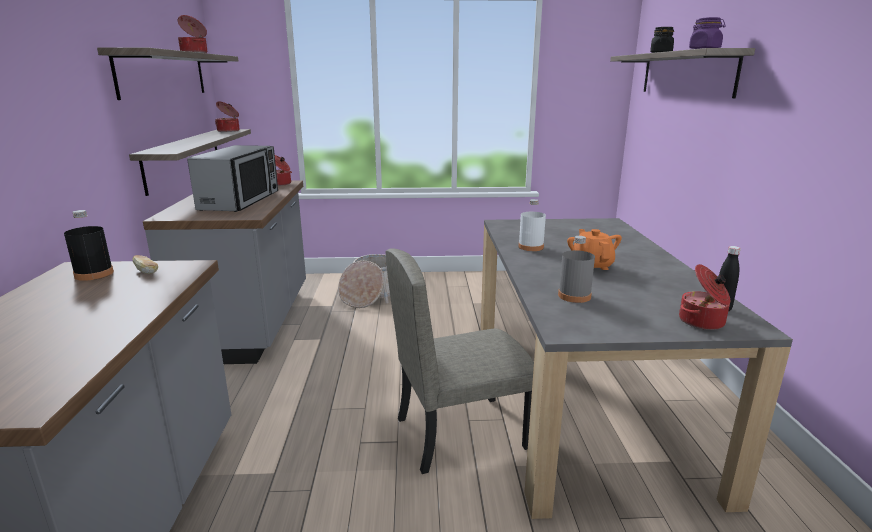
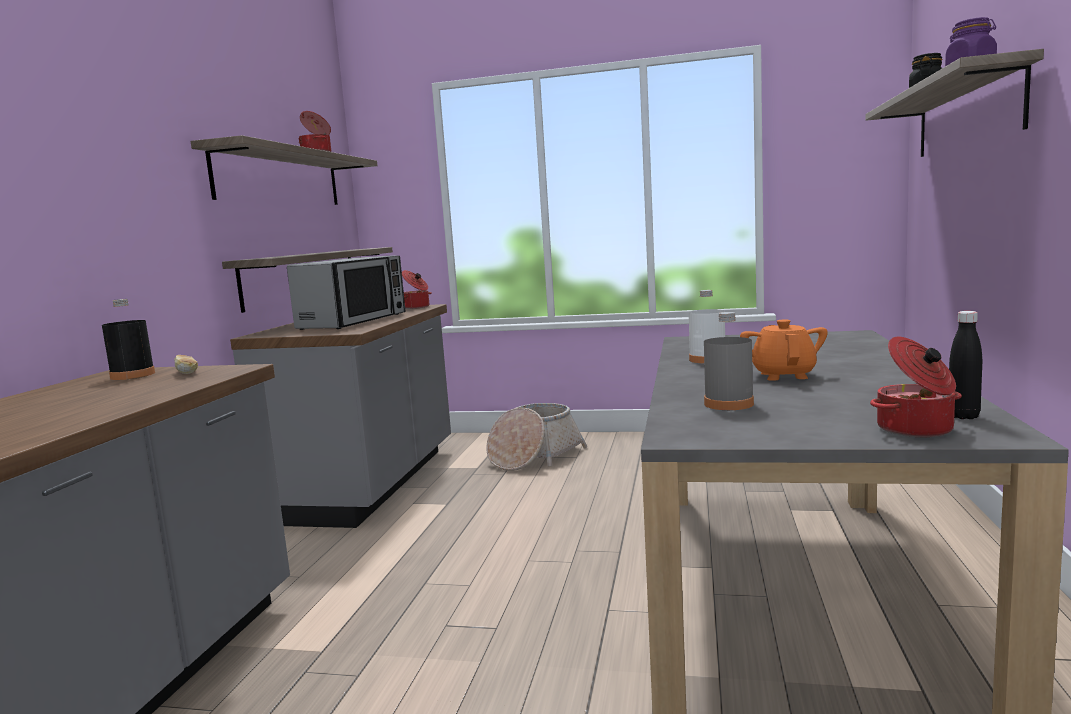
camera: 15 degrees right, 10 degrees down
(229, 131) = (364, 248): cooking pot -> none
(460, 432) = (590, 623): beige chair -> none

